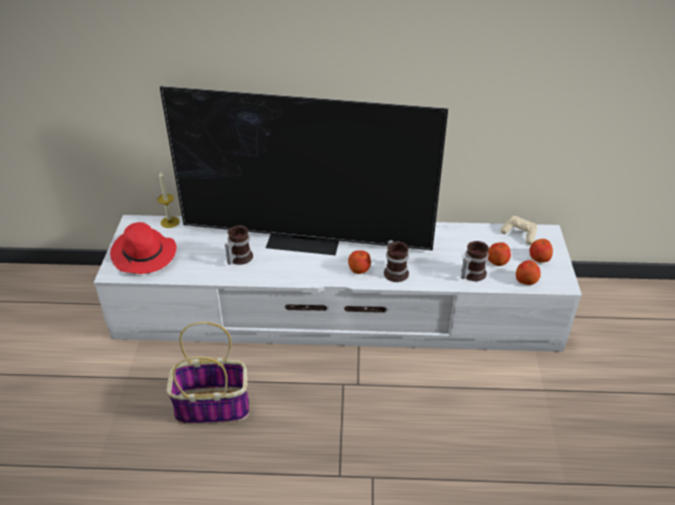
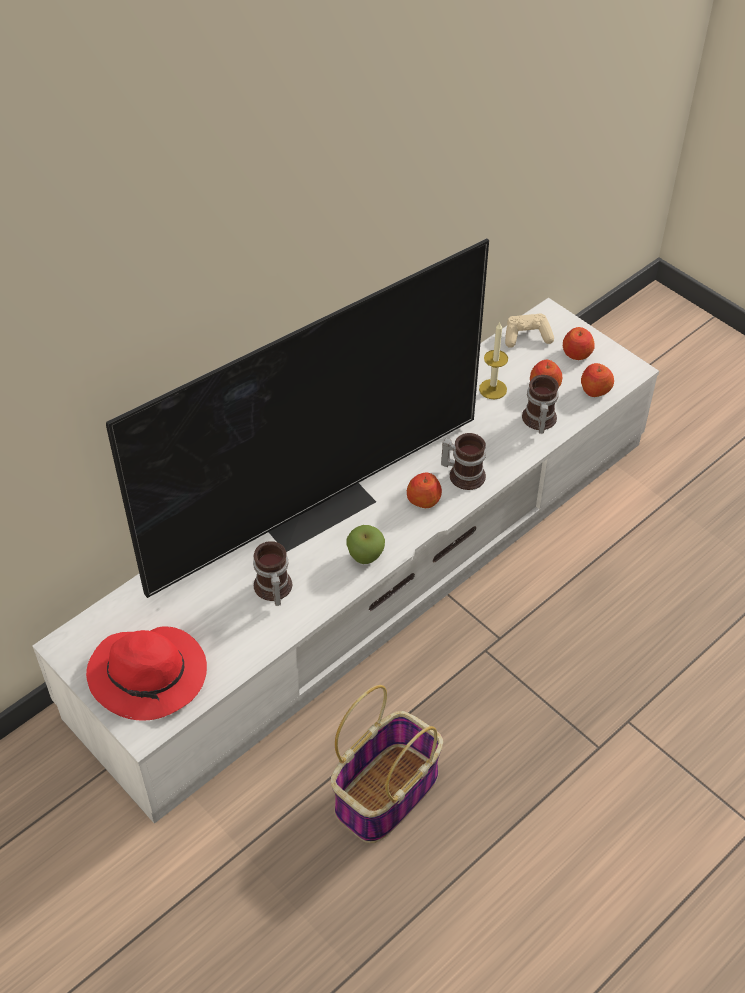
camera: 45 degrees left, 10 degrees up
(170, 222) = (115, 607): candle -> candle (493, 389)
(297, 273) = (365, 556): none -> apple

